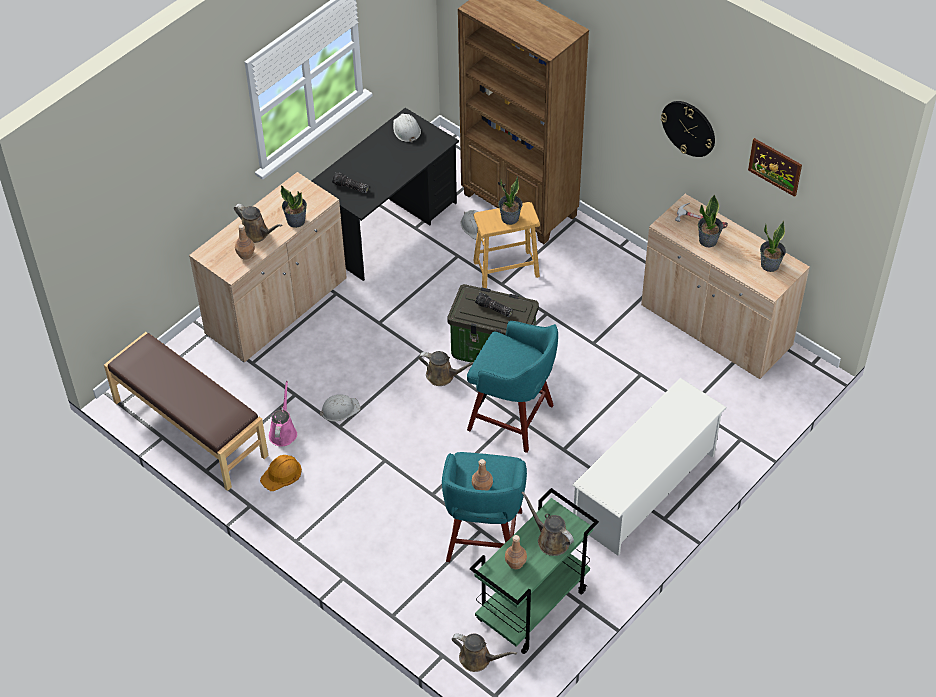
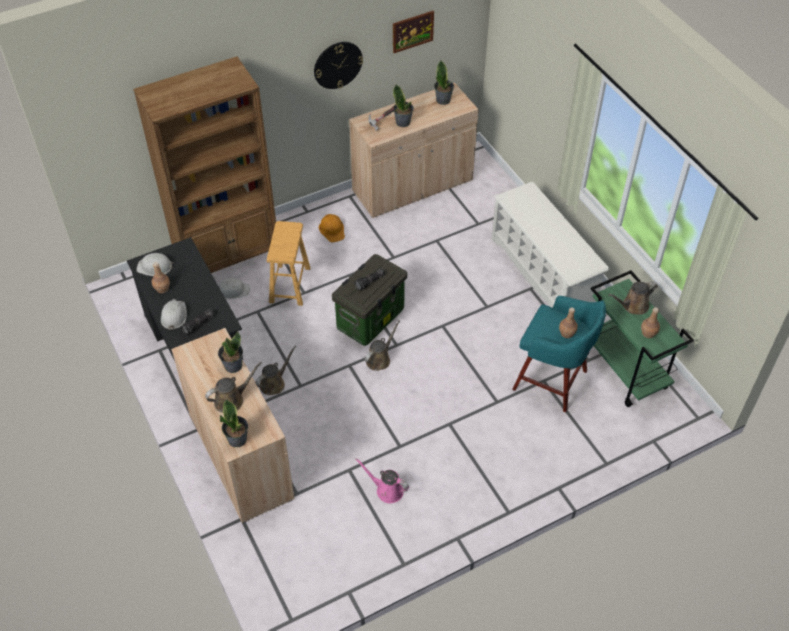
camera: 70 degrees left, 0 degrees up
(189, 429) = (349, 566): brown bench -> none
(246, 254) = (253, 415): brown bottle -> brown bottle (162, 288)
(281, 474) = (433, 504): orange hard hat -> orange hard hat (332, 229)
(339, 409) = (381, 441): white hard hat -> white hard hat (174, 316)
(478, 659) = (662, 418): brown watering can -> brown watering can (274, 383)
(510, 218) = (287, 238): potted plant -> potted plant (237, 439)
(513, 419) = (444, 327): turquoise stool -> none

